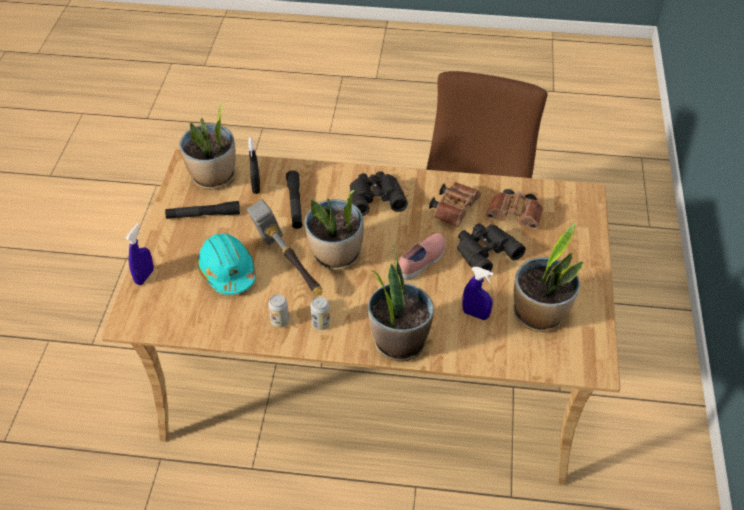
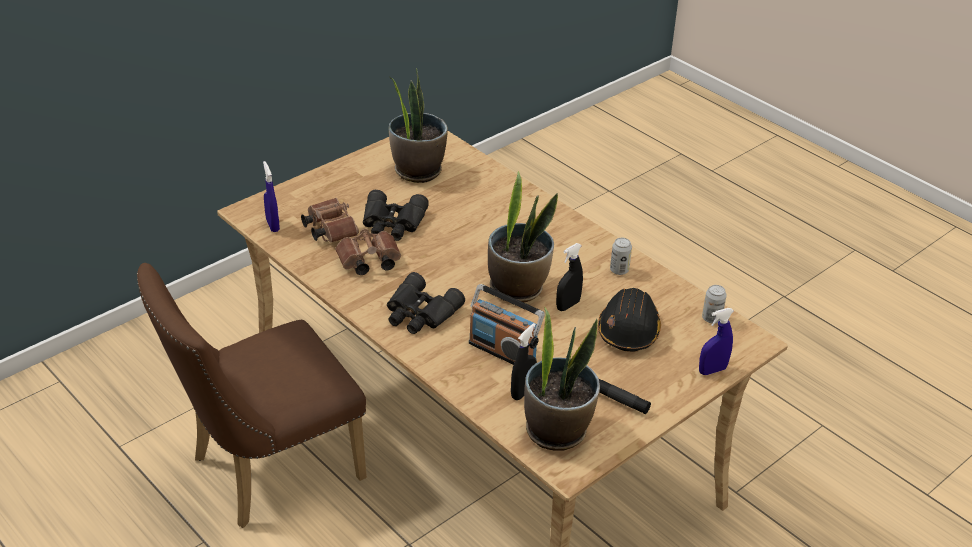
camera: 140 degrees left, 10 degrees down
(227, 271) = (628, 330): turquoise hard hat -> black hard hat
(288, 264) = (568, 305): hammer -> black spray bottle
(295, 204) = (503, 351): black flashlight -> radio
(321, 324) = (587, 251): can -> can (711, 318)
(399, 341) = (540, 210): potted plant -> none
(422, 262) = (453, 244): pink shoe -> none
(475, 314) = (462, 194): blue spray bottle -> blue spray bottle (272, 225)

